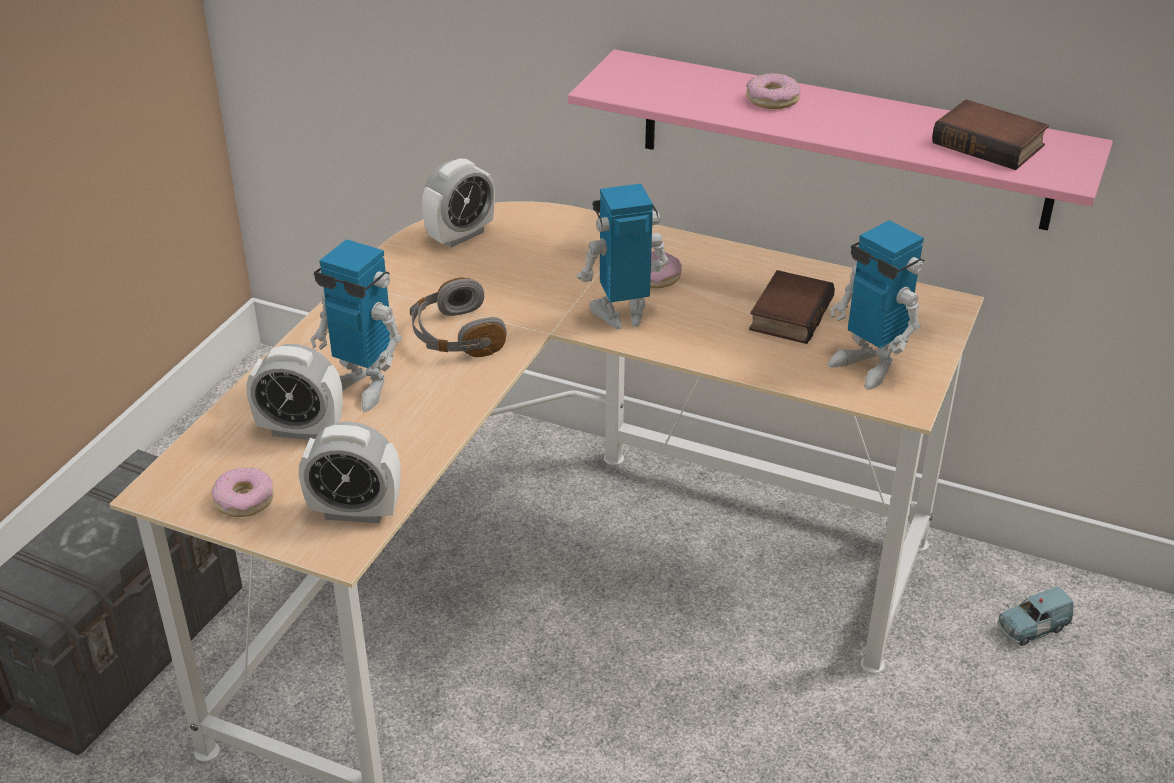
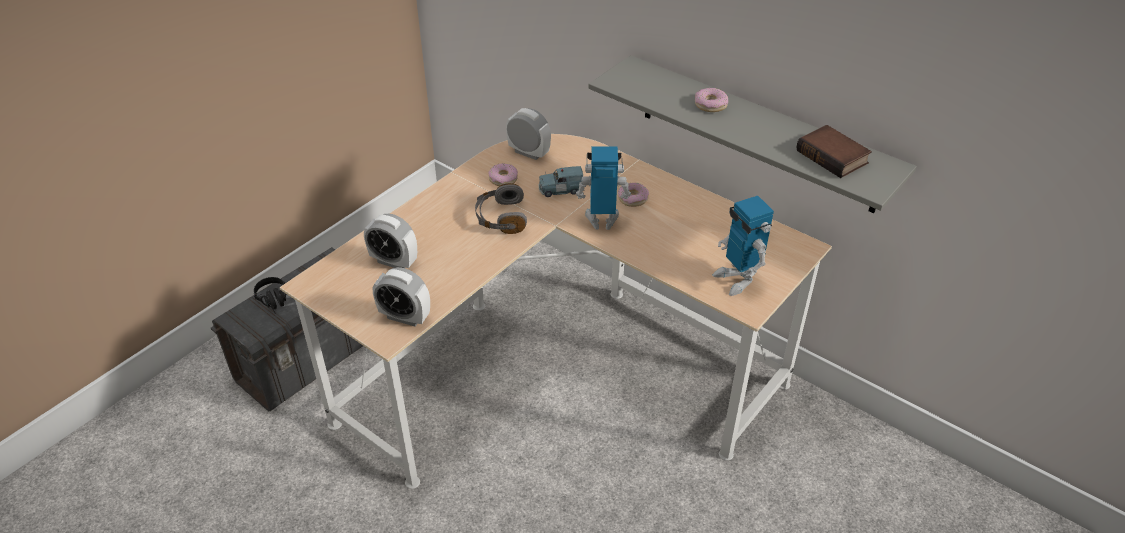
camera: 15 degrees right, 5 degrees up
(65, 553) = (275, 302): none -> black headphones
(244, 500) = (349, 298): donut -> donut (503, 179)
(361, 387) = (436, 241): toy robot -> none
(460, 235) = (528, 153): alarm clock -> alarm clock turned 120 degrees counterclockwise
(788, 314) = (703, 236): book -> none
(843, 139) = (757, 134): pink shelf -> grey shelf
(1031, 628) = (835, 452): blue toy car -> blue toy car (560, 189)

